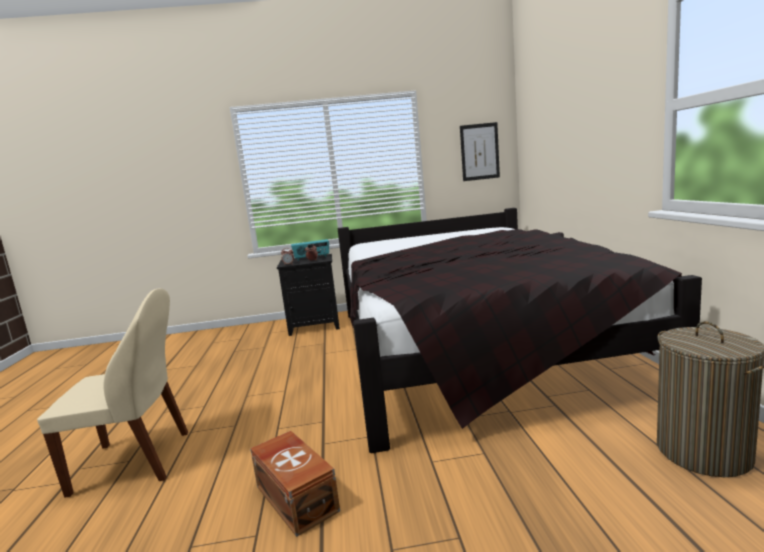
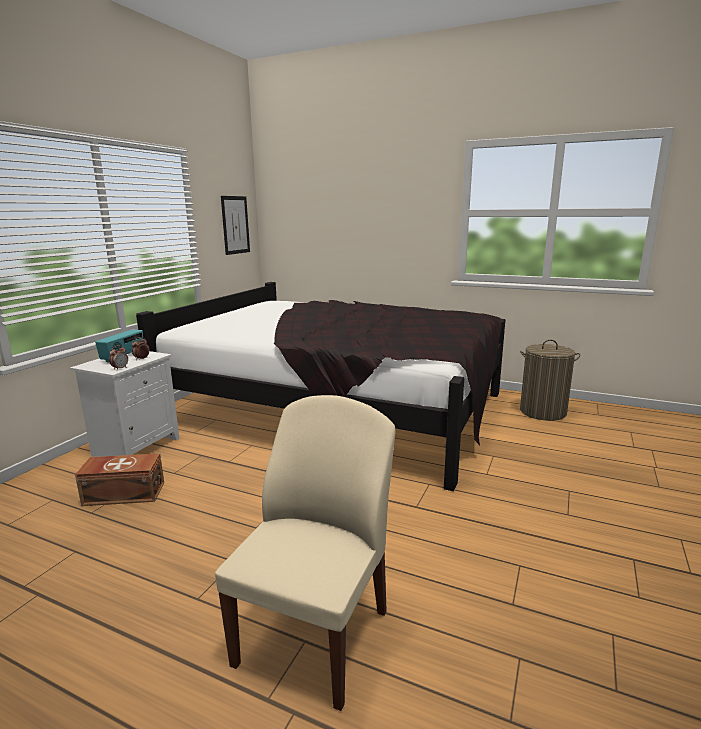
camera: 60 degrees left, 5 degrees up
(297, 497) = (484, 536): brown storage box -> brown storage box (123, 493)
(315, 326) = (136, 446): black nightstand -> white nightstand

